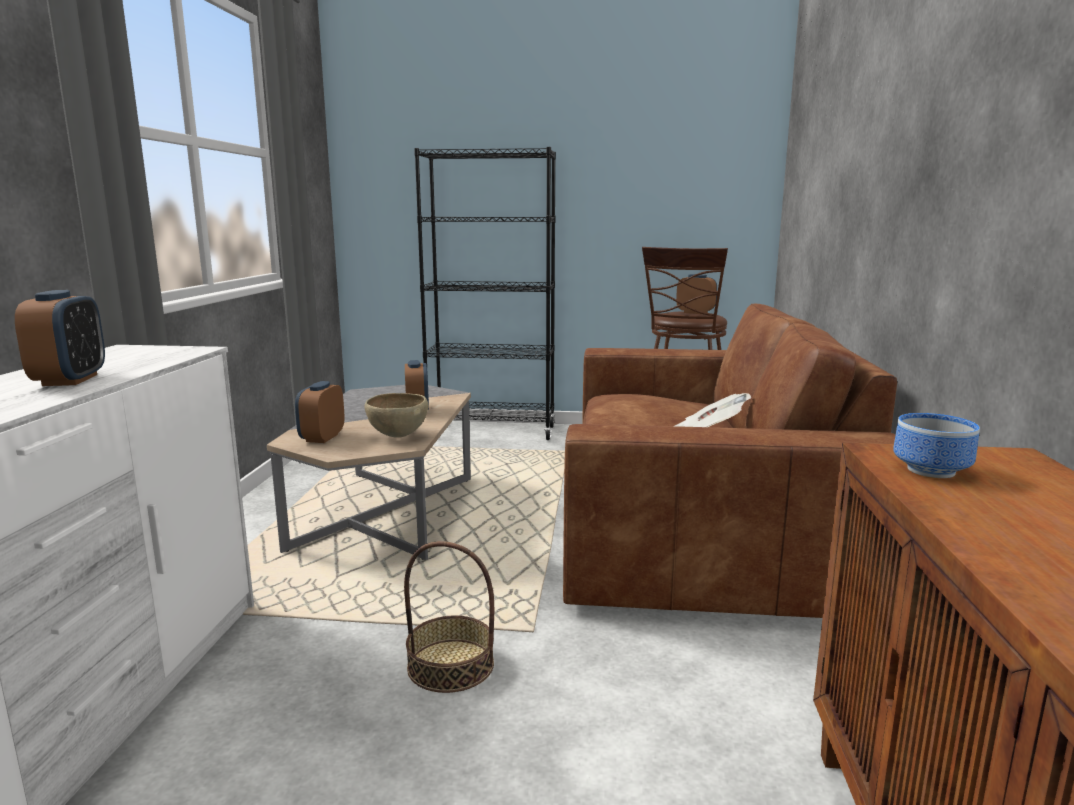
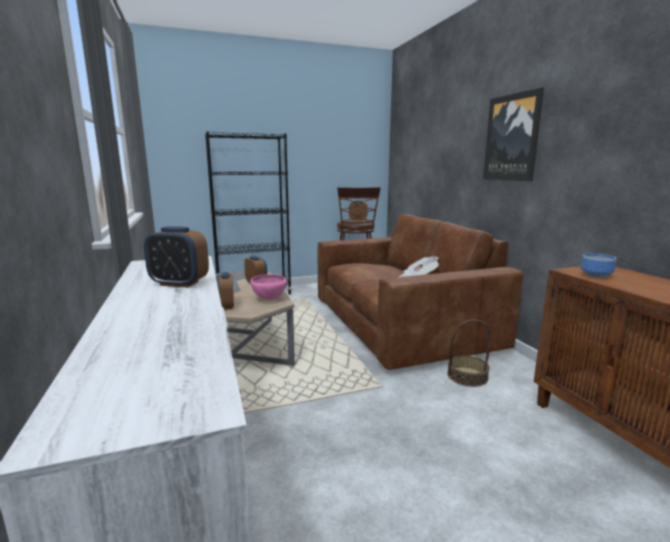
camera: 25 degrees left, 0 degrees up
(70, 380) = (179, 283): alarm clock -> alarm clock turned 135 degrees clockwise
(397, 436) = (269, 299): brown bowl -> pink bowl
(450, 665) = (361, 411): basket -> basket (467, 376)
(927, 134) = (512, 138): none -> picture

